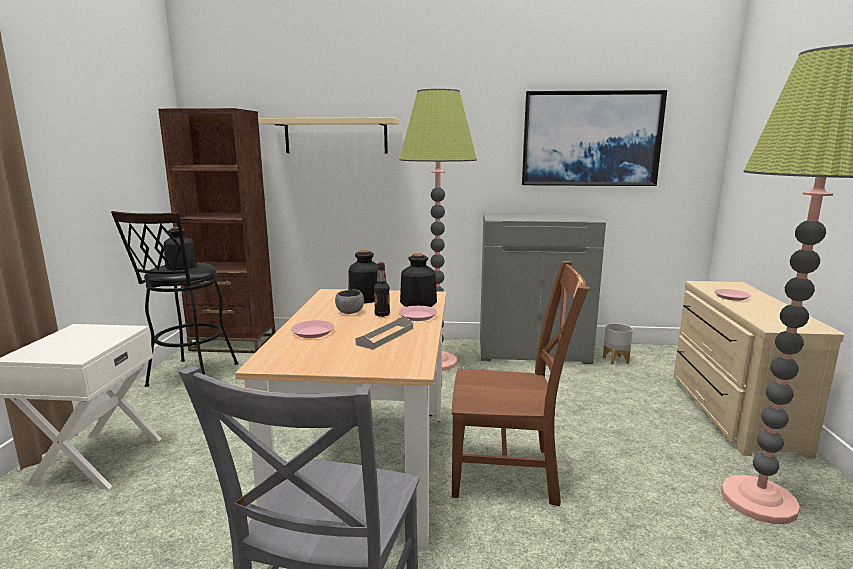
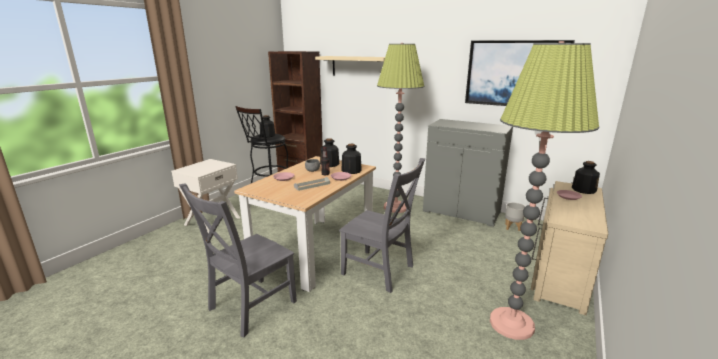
camera: 25 degrees right, 5 degrees up
(509, 473) = (380, 271): brown chair -> grey chair
(731, 287) = (583, 190): none -> bottle

